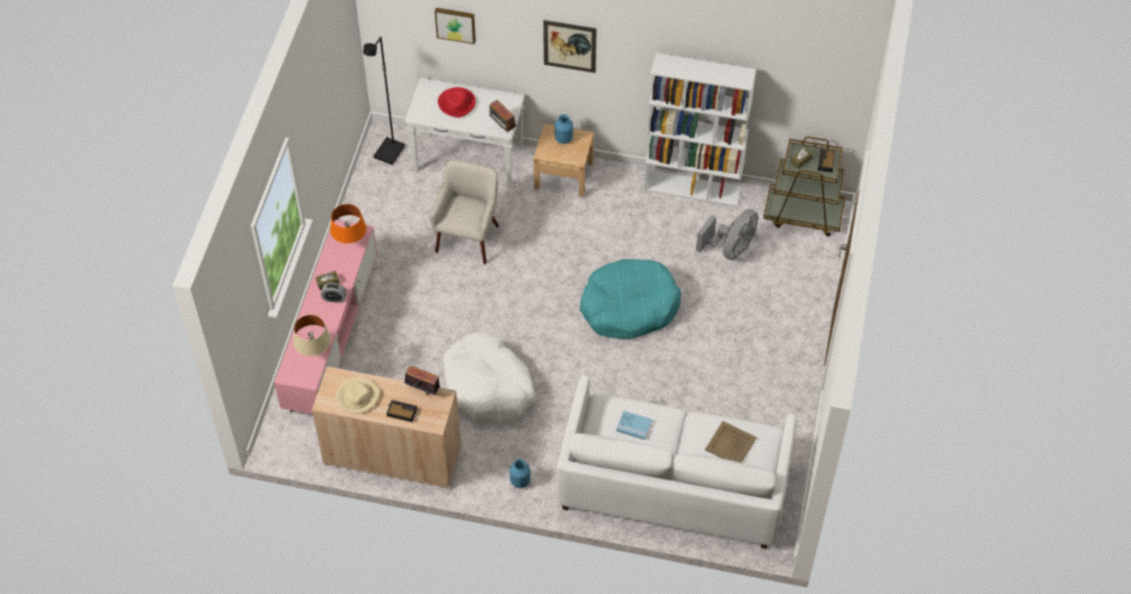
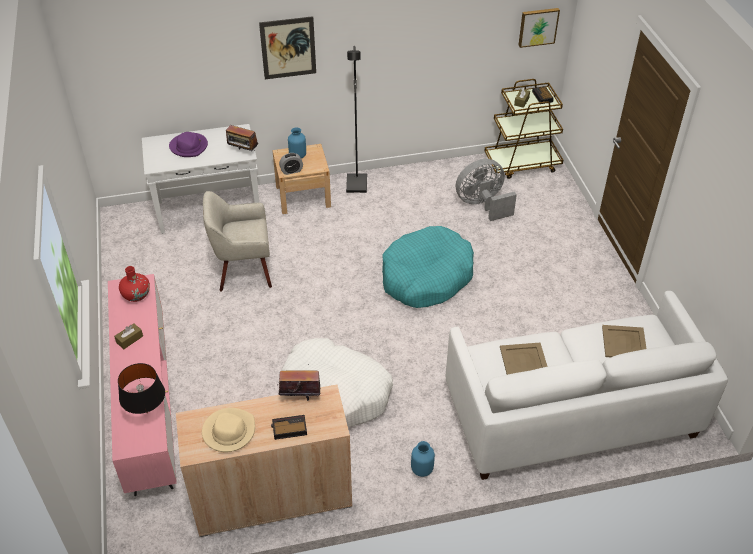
camera: 25 degrees left, 10 degrees down
(314, 353) = (147, 413): beige table lamp -> black table lamp
(334, 298) = (144, 351): alarm clock -> alarm clock (291, 171)
(350, 243) = (136, 295): orange table lamp -> red vase
(390, 152) = (130, 227): black floor lamp -> black floor lamp (357, 185)
(455, 24) = (169, 57): picture -> picture (538, 26)
(457, 103) = (189, 146): red hat -> purple hat
(468, 238) = (243, 271): beige armchair -> beige armchair turned 90 degrees counterclockwise
(634, 426) = (523, 360): blue book -> beige tray
(693, 188) = (420, 172): white bookcase -> none
(731, 249) = (482, 205): grey fan -> grey fan turned 120 degrees counterclockwise

